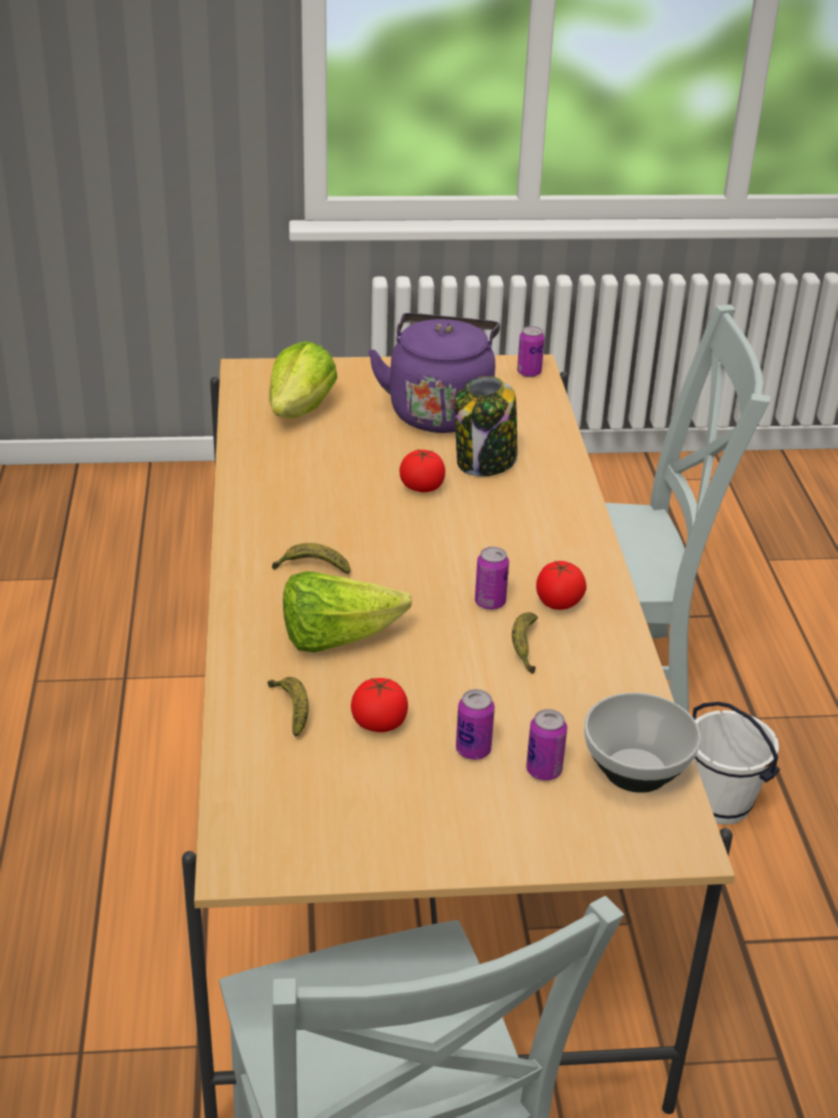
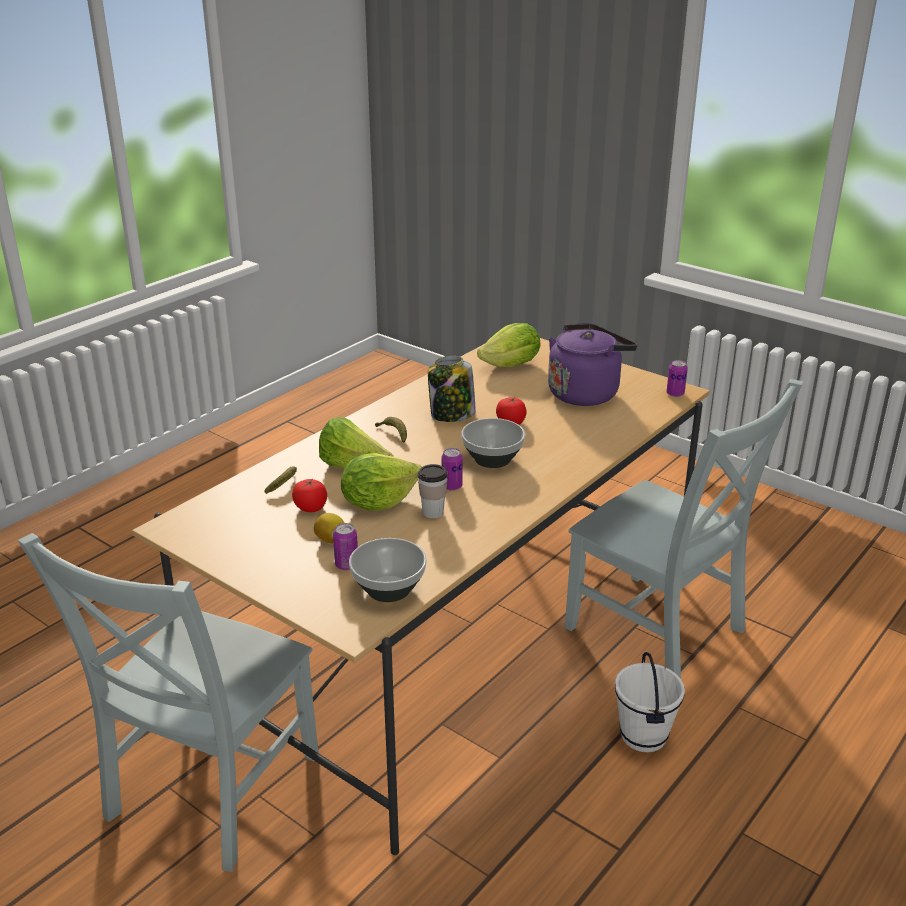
camera: 45 degrees right, 5 degrees down
(444, 669) = (378, 502): none -> lettuce
(473, 750) = (331, 540): can -> lemon
(478, 546) = (492, 460): none -> bowl
(485, 462) = (567, 425): jar -> jar (451, 415)
(524, 647) = (433, 512): banana -> cup
(558, 602) = (487, 503): tomato -> none

